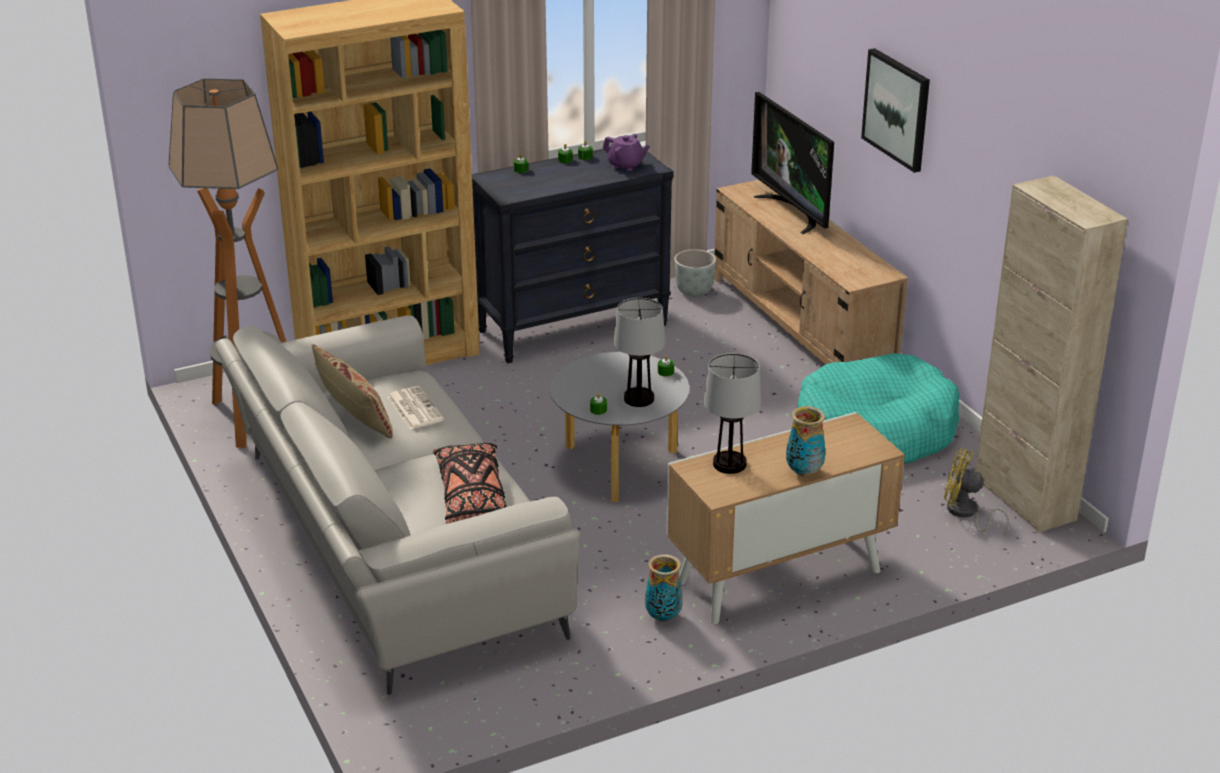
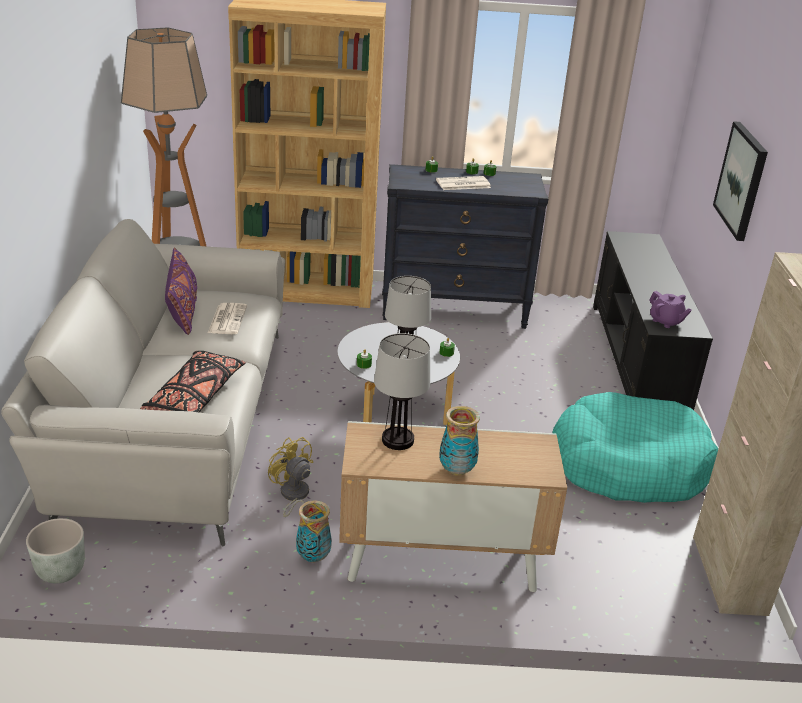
camera: 25 degrees right, 0 degrees up
(354, 416) = (183, 311): beige pillow -> purple pillow
(571, 178) = (462, 184): none -> newspaper
(626, 165) = (514, 186): purple teapot -> purple teapot (666, 321)
(694, 291) = (569, 311): grey planter -> grey planter (60, 572)
(793, 212) = (654, 262): television -> none
(802, 325) = (636, 360): beige tv stand -> black tv stand
(965, 513) = (659, 567): yellow fan -> yellow fan (293, 497)

